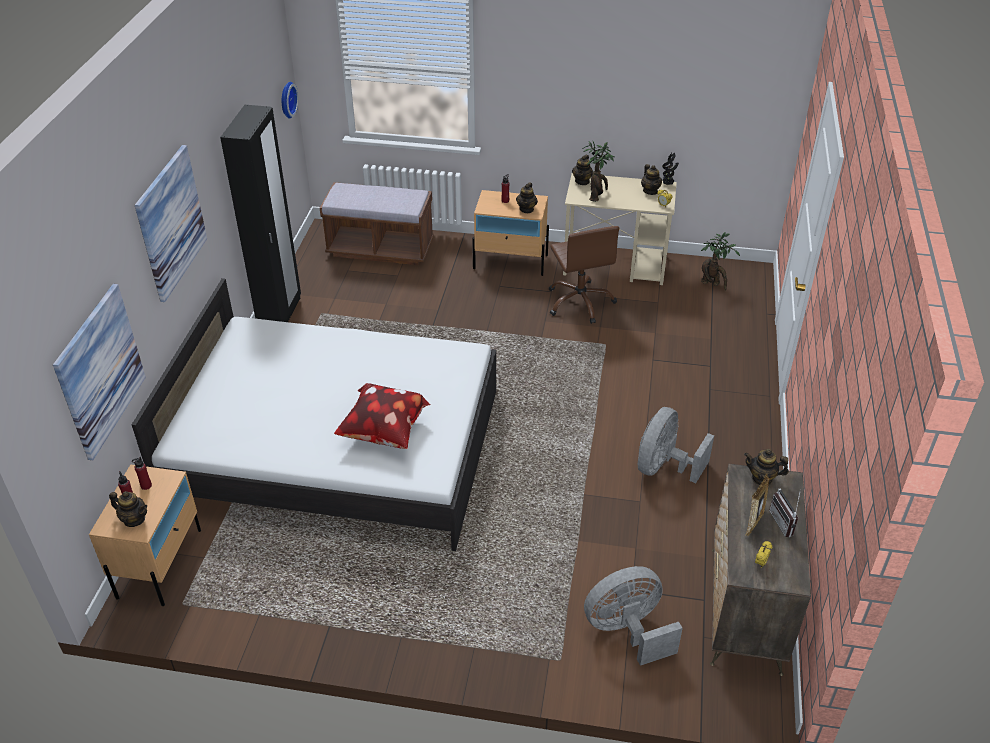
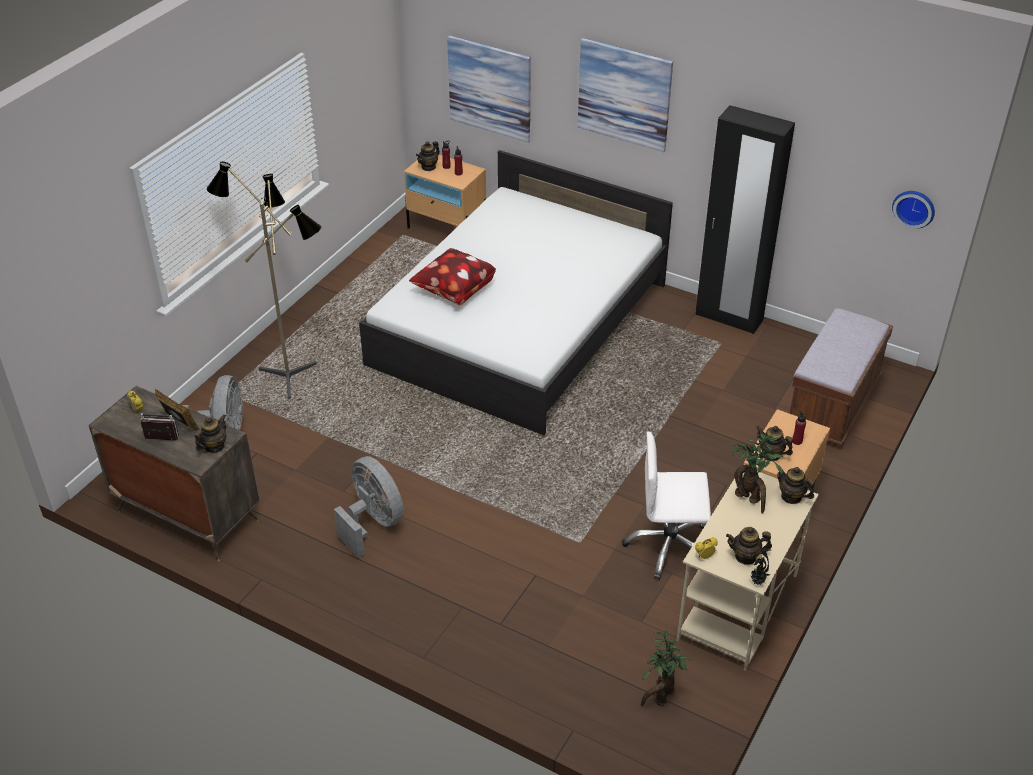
camera: 110 degrees right, 0 degrees up
(496, 613) = (290, 373): none -> floor lamp
(580, 302) = (668, 546): brown office chair -> white office chair

